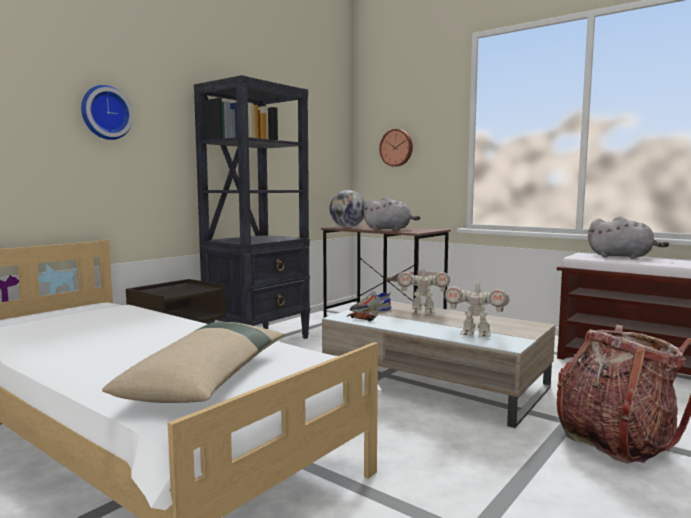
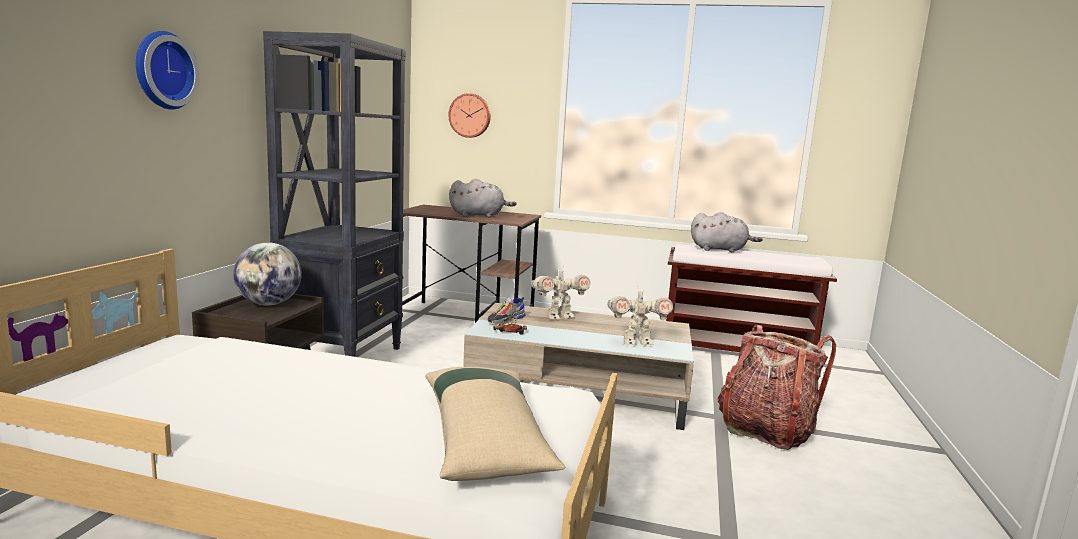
camera: 25 degrees left, 5 degrees up
(348, 227) = (423, 211): globe -> globe (269, 304)

